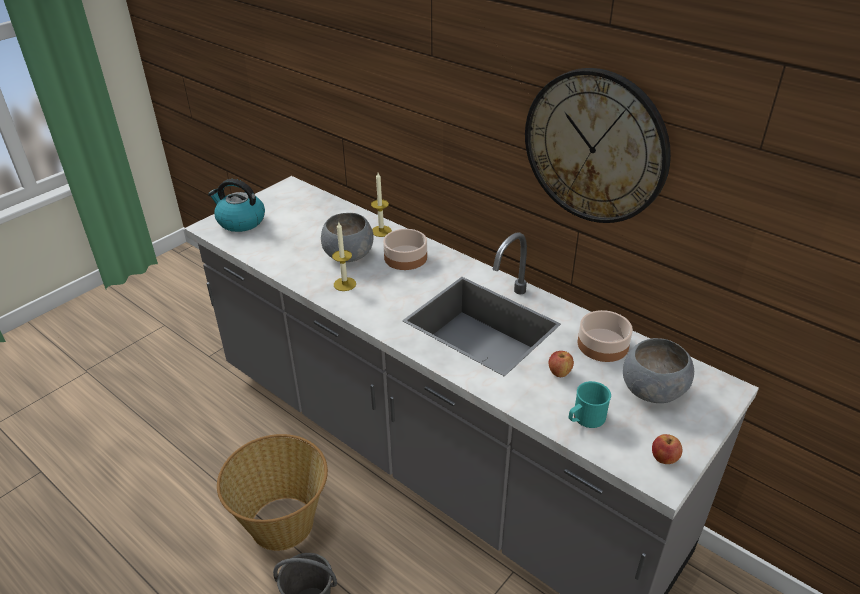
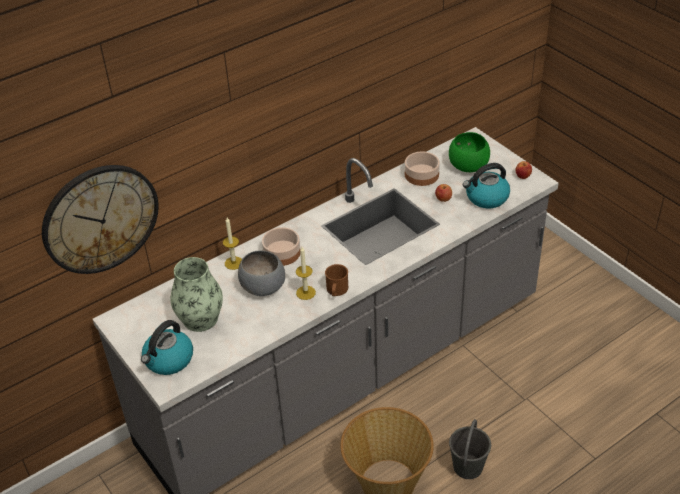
camera: 75 degrees left, 5 degrees up
(296, 227) = (200, 318): none -> vase
(351, 305) = (336, 291): none -> brown mug
(585, 419) = (486, 198): turquoise mug -> kettle
(595, 147) = (364, 72): wall clock -> wall clock (100, 218)
(651, 390) = (468, 166): grey bowl -> green bowl

